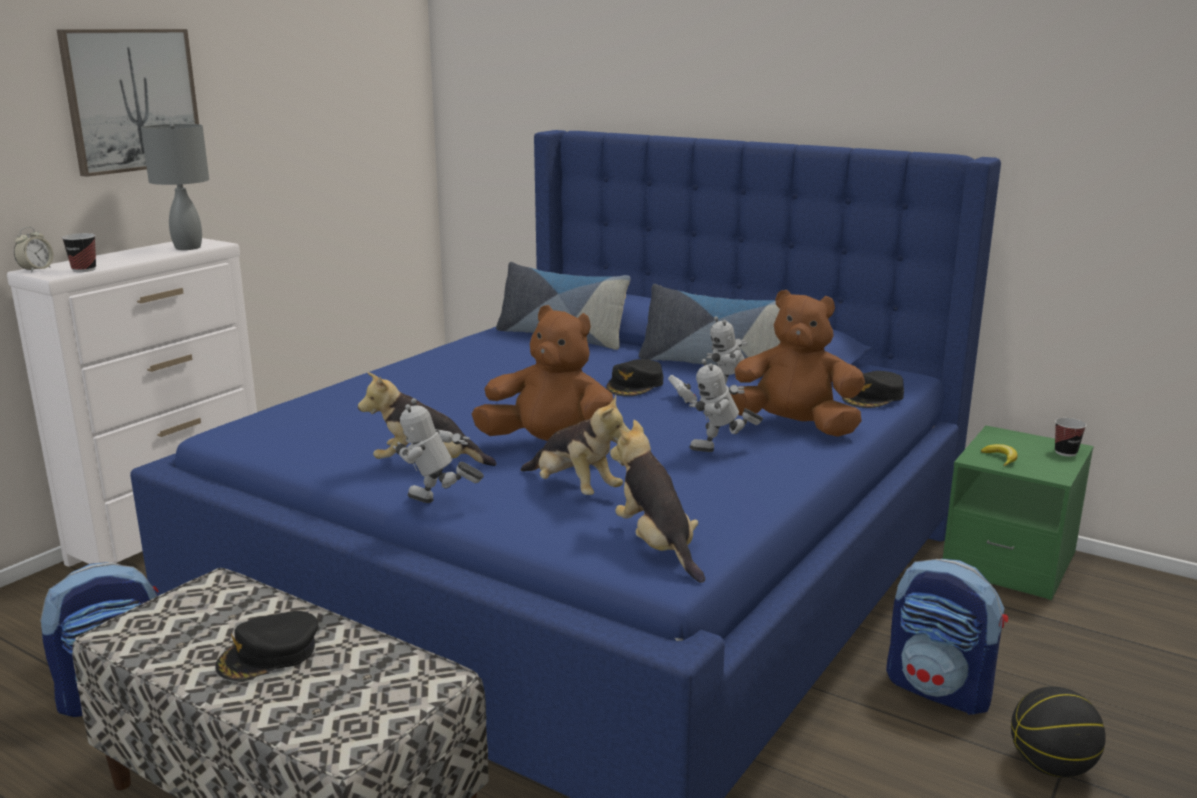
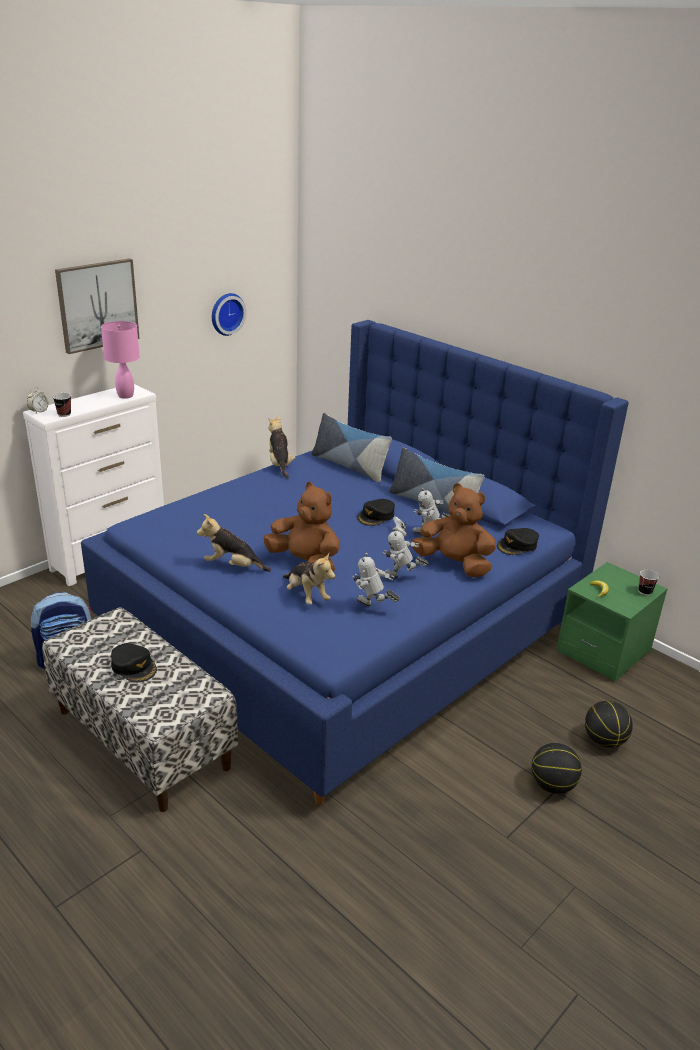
camera: 10 degrees right, 10 degrees up
(187, 248) = (125, 396): grey table lamp -> pink table lamp
(269, 655) = (134, 666): black cap -> black cap turned 105 degrees counterclockwise
(335, 139) = (226, 313): none -> wall clock
(437, 505) = (230, 596): toy robot -> toy robot (372, 608)
(657, 547) = (335, 642): plush toy -> plush toy (280, 465)
(940, 690) = (514, 729): backpack -> none
(1088, 685) = (604, 741): none -> basketball

